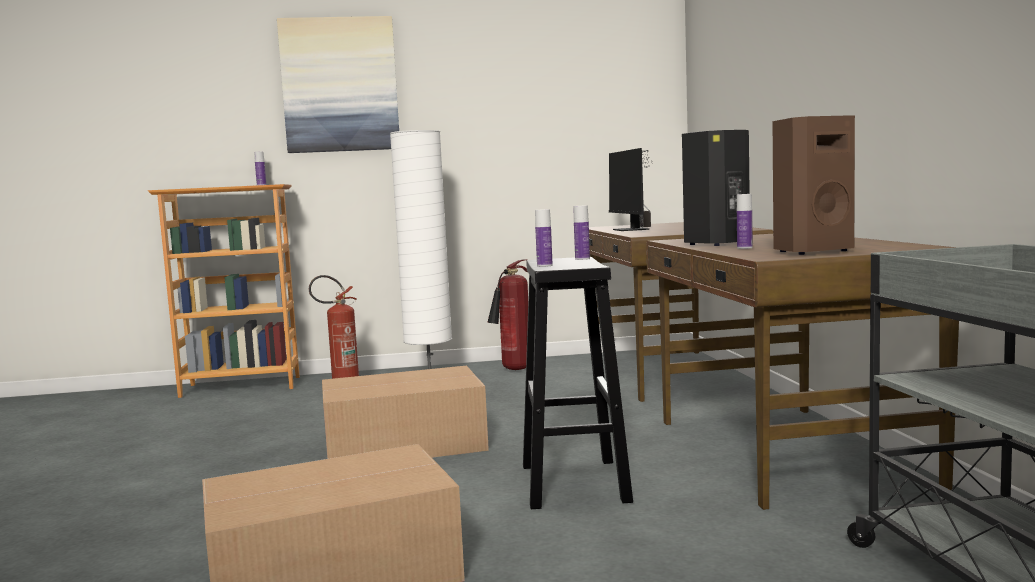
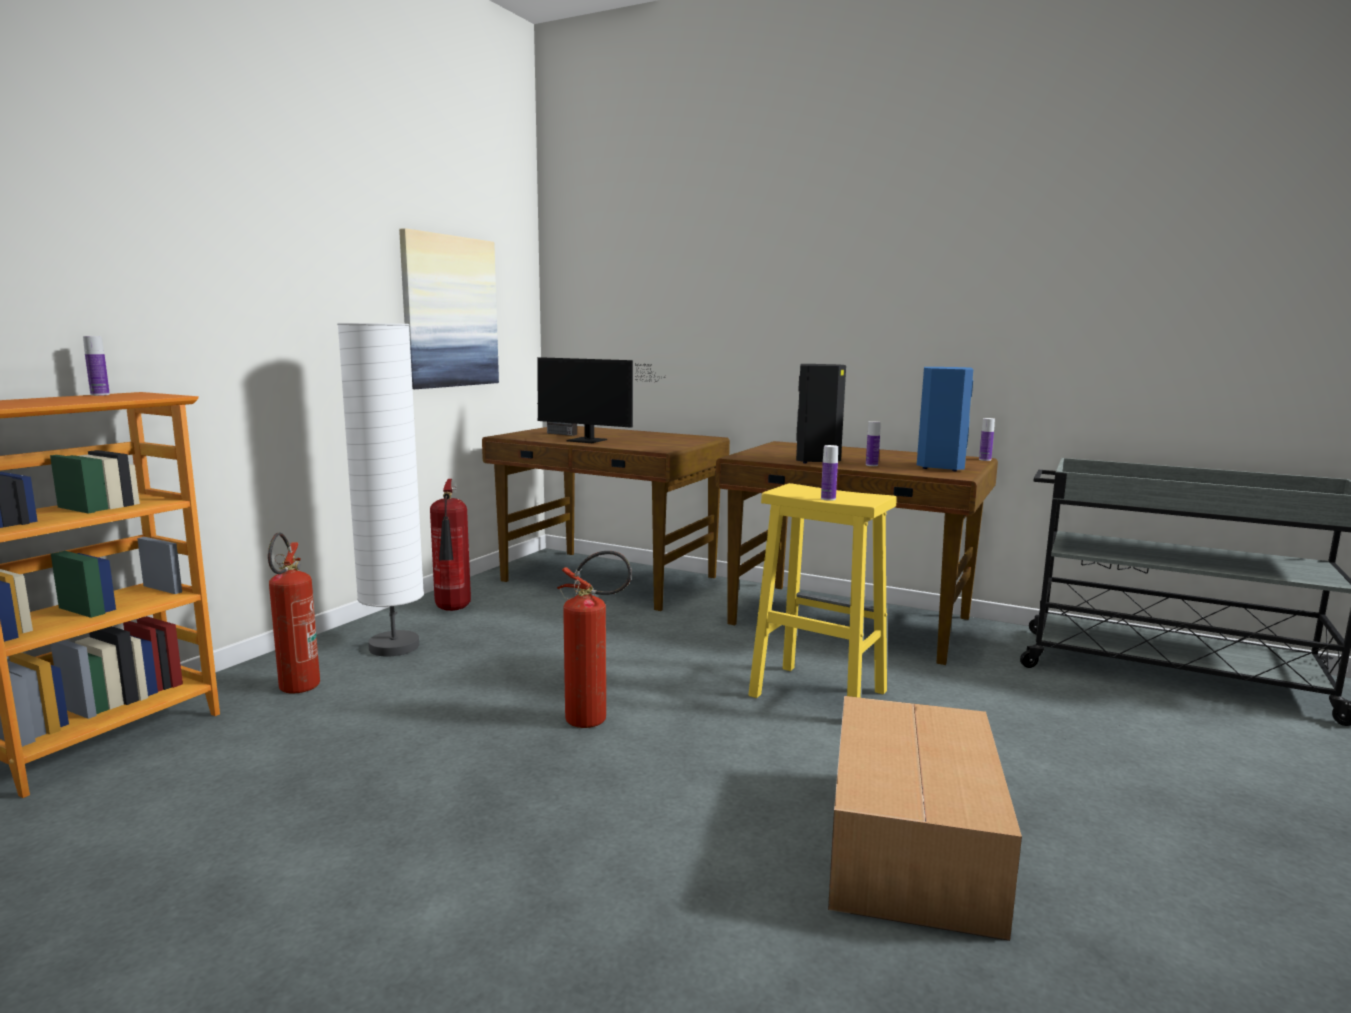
camera: 55 degrees left, 5 degrees up
(340, 85) = (202, 235): picture -> picture (449, 312)
(402, 445) = (595, 721): cardboard box -> fire extinguisher
(573, 482) = (815, 693): black stool -> yellow stool
(582, 259) = (807, 487): bottle -> bottle (985, 460)
(811, 251) = (940, 467): brown speaker -> blue speaker

